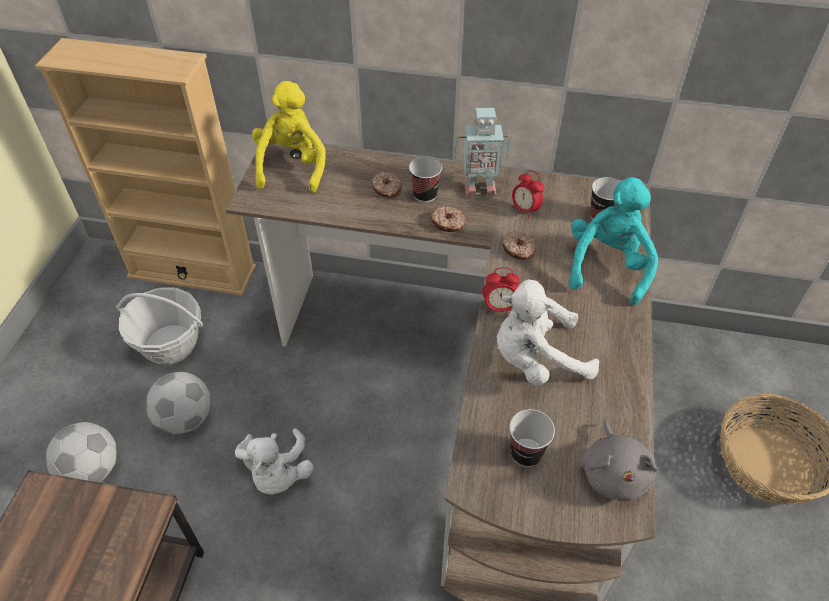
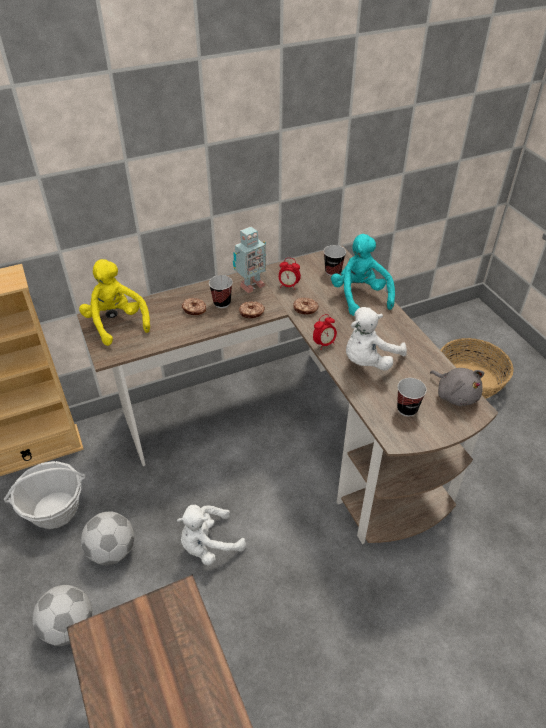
camera: 35 degrees left, 5 degrees down
(277, 473) = (209, 545): white plush toy -> white plush toy turned 105 degrees clockwise

